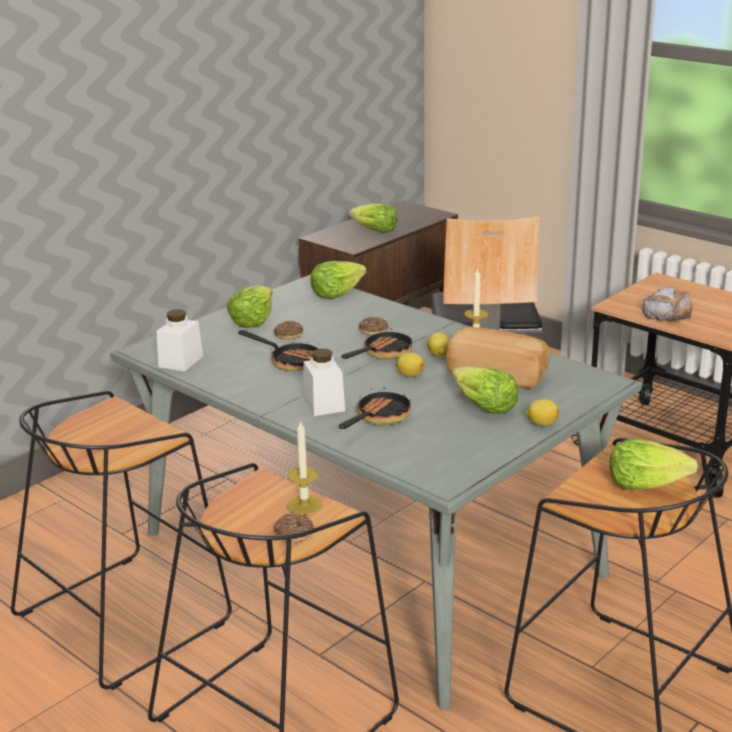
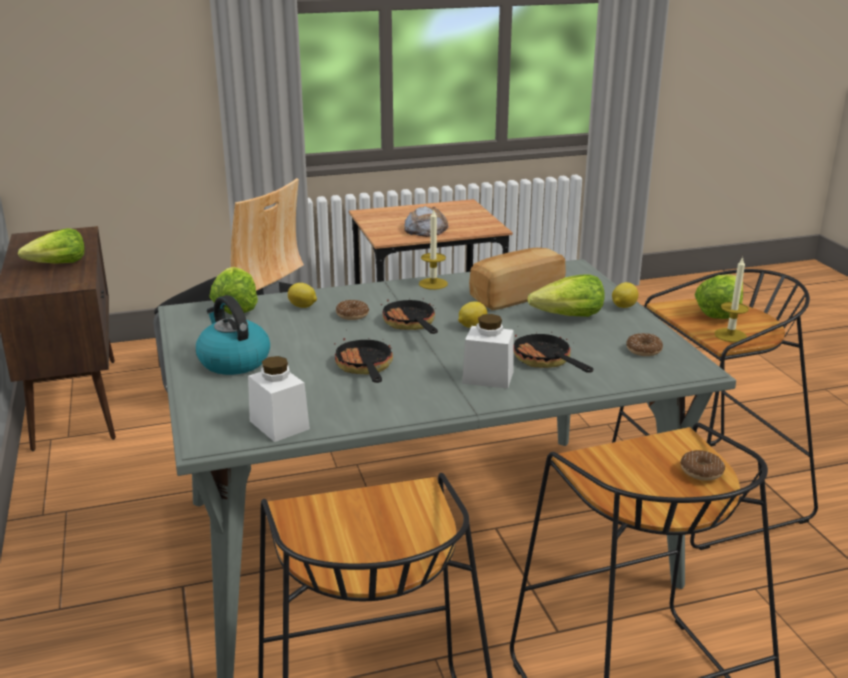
camera: 60 degrees left, 0 degrees up
(253, 321) = (233, 361): lettuce -> kettle
(288, 335) = (300, 353): donut -> donut (643, 350)
(289, 361) = (365, 368): frying pan -> frying pan turned 75 degrees counterclockwise
(304, 505) = (651, 451): candle -> candle (730, 335)
(438, 355) = (446, 305): lemon -> lemon (303, 306)

